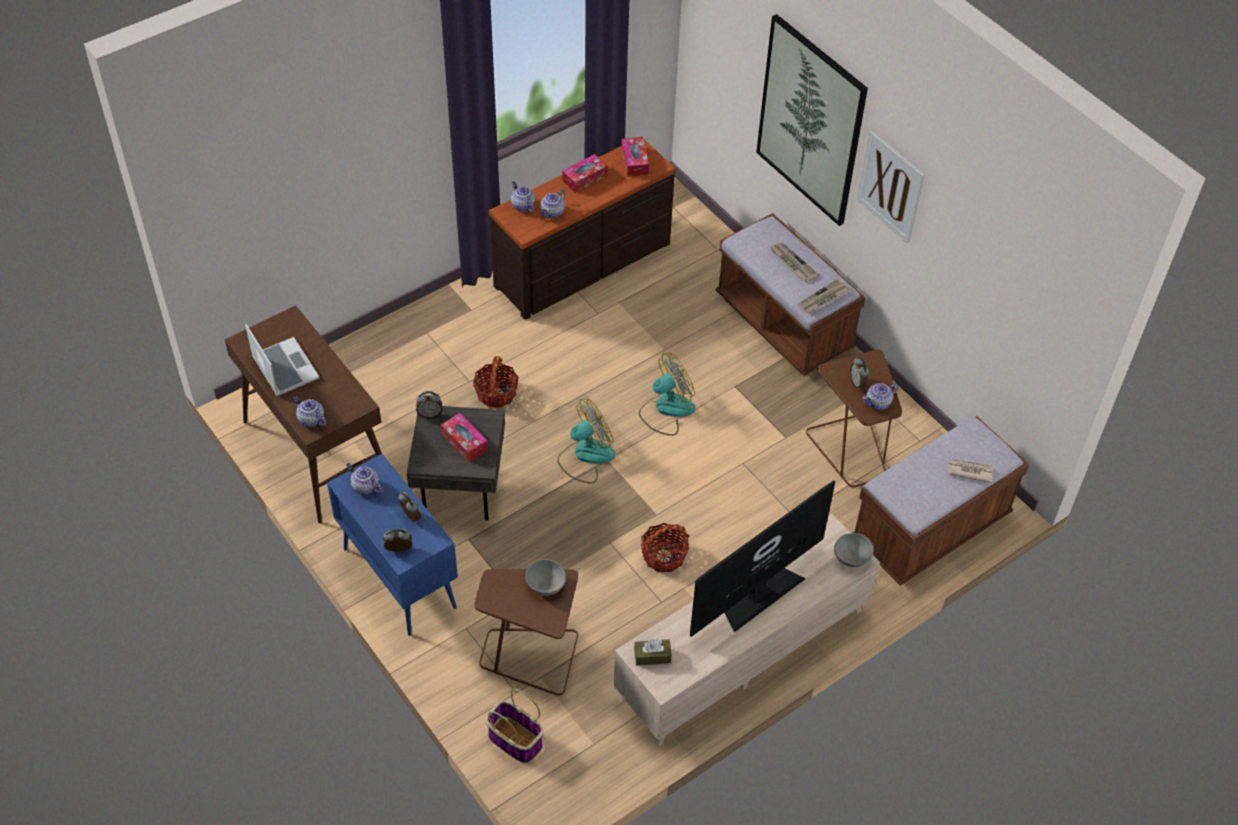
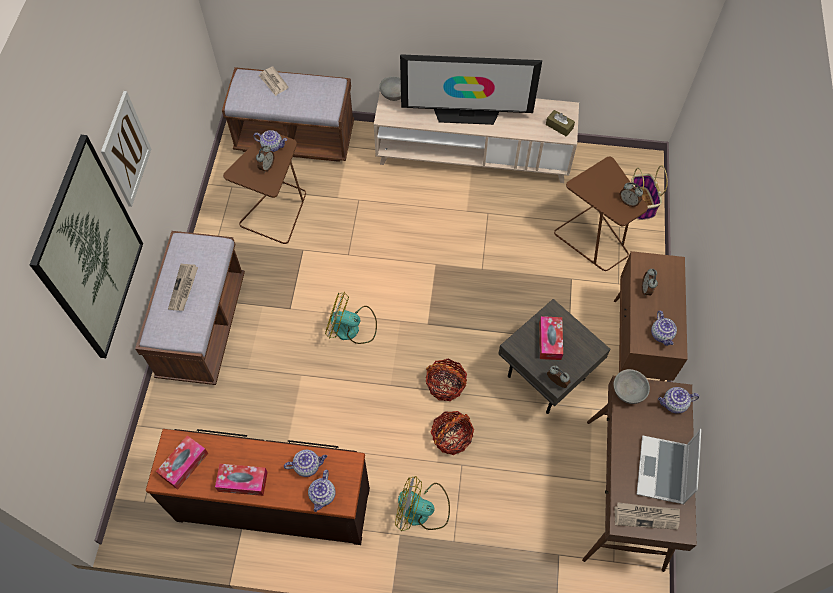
camera: 135 degrees left, 10 degrees up
(310, 419) = (673, 404): teapot -> teapot turned 90 degrees clockwise
(398, 577) = (635, 348): blue cabinet -> brown cabinet
(399, 550) = (671, 272): alarm clock -> alarm clock (628, 202)
(546, 585) = (592, 189): grey bowl -> grey bowl (627, 392)
(585, 456) = (439, 337): fan -> fan (422, 510)
(663, 555) = (458, 237): basket -> basket (445, 385)
(823, 299) = (201, 246): newspaper -> newspaper (646, 516)

